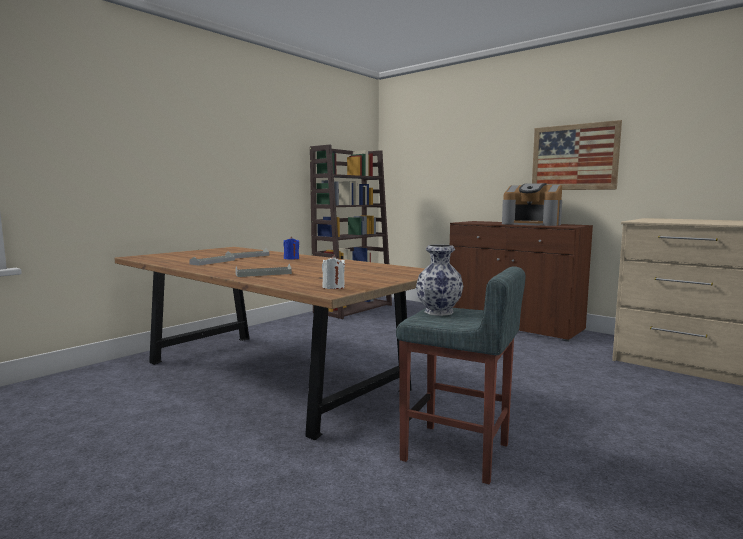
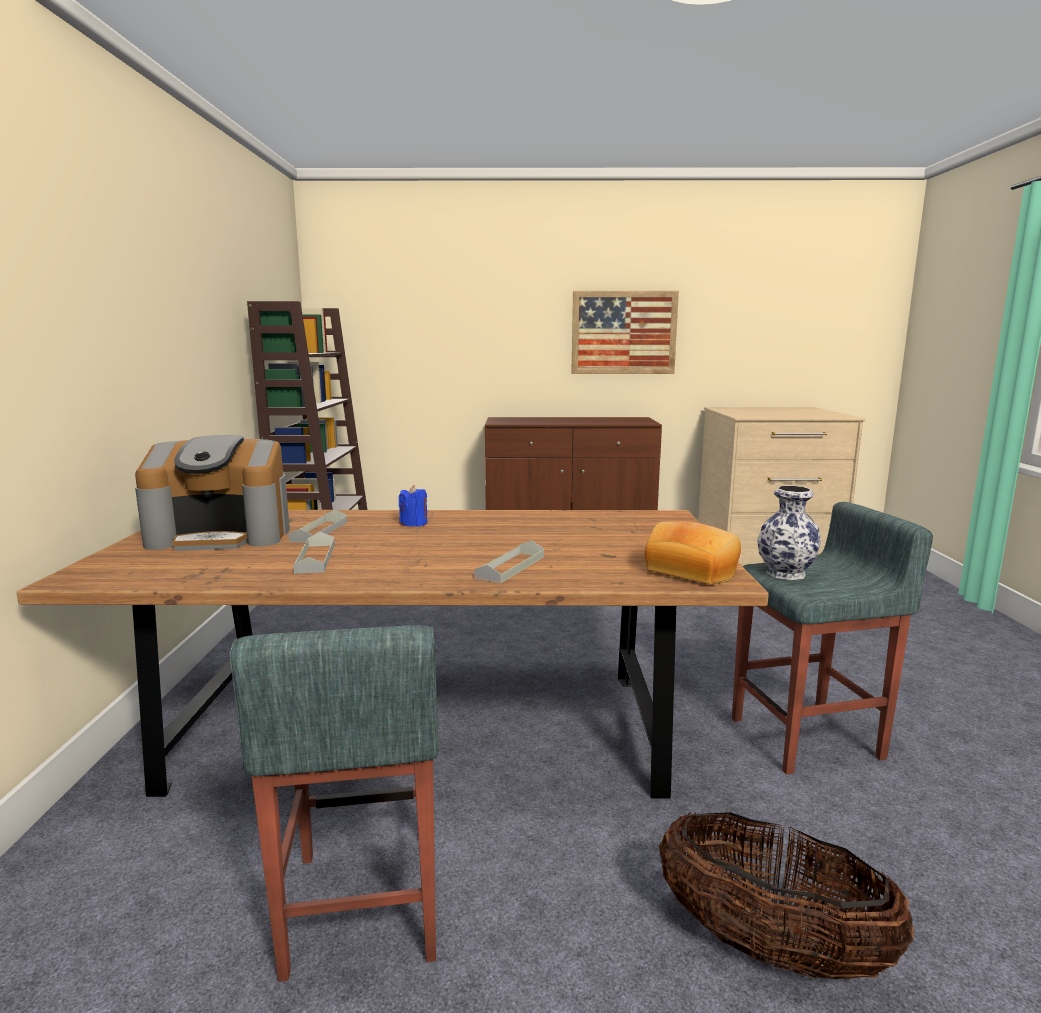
camera: 40 degrees left, 5 degrees up
(138, 417) = (363, 906): none -> grey stool
(228, 507) = (770, 948): none -> basket
(333, 287) = (692, 570): white candle -> bread
(532, 224) = (590, 420): coffee machine -> coffee machine (222, 535)

